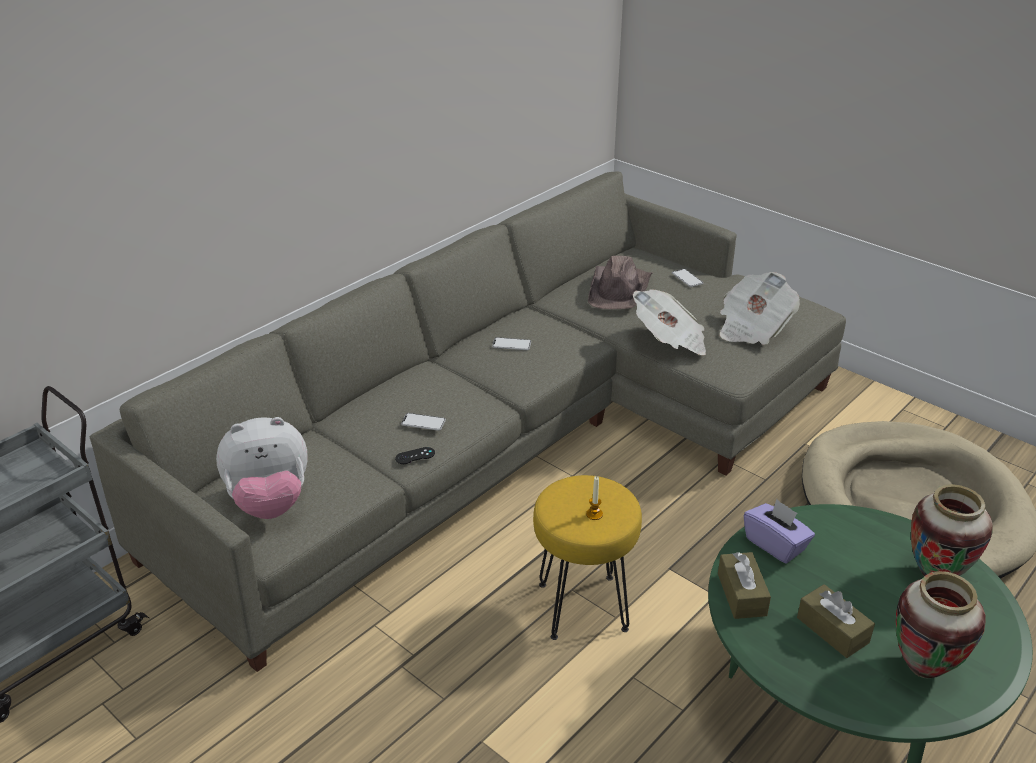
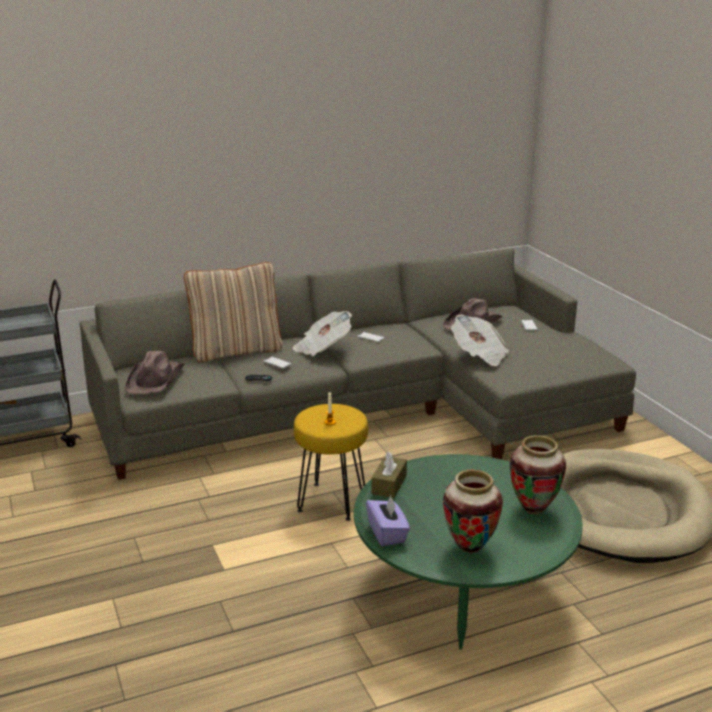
camera: 25 degrees right, 10 degrees down
(270, 503) = (156, 379): plush toy -> brown hat
(345, 415) = (236, 351): none -> beige pillow
(752, 327) = (548, 359): newspaper -> newspaper (322, 348)
(775, 544) = (439, 468): purple tissue box -> purple tissue box (387, 533)
(832, 630) = (429, 515): brown tissue box -> none

